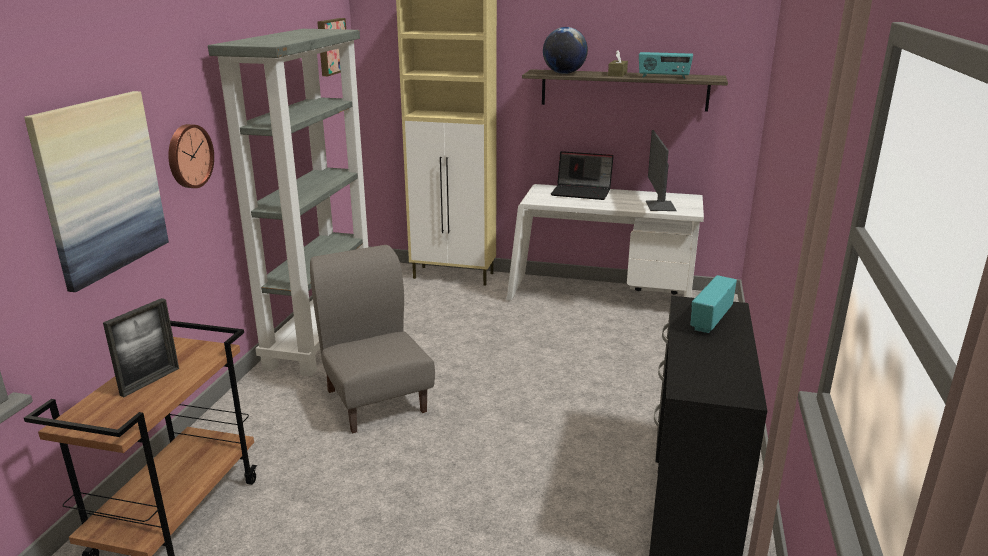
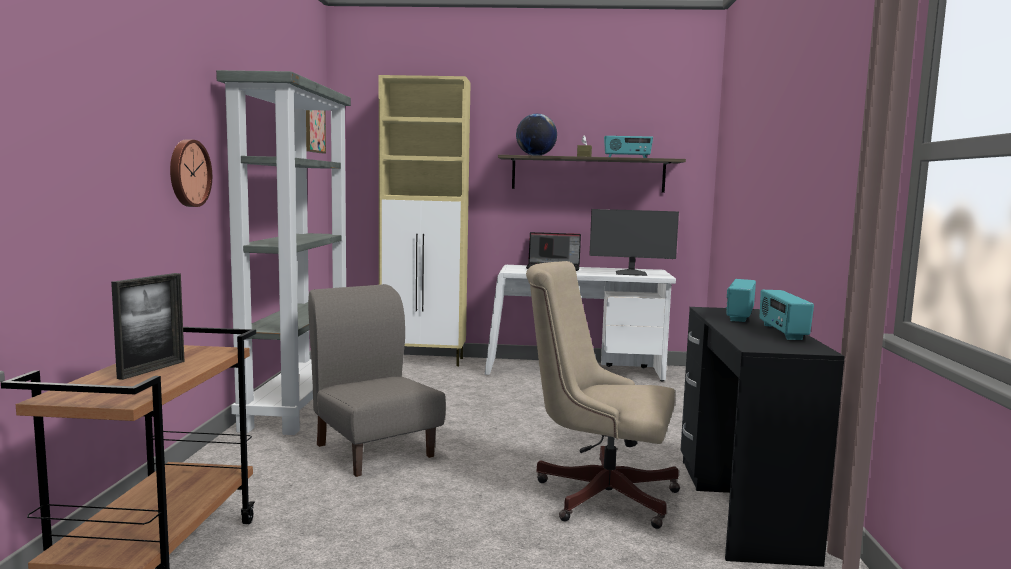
camera: 10 degrees left, 15 degrees down
(101, 187) = (105, 167): picture -> none
(561, 470) = (597, 494): none -> beige office chair
(659, 206) = (631, 273): monitor -> monitor turned 75 degrees counterclockwise
(733, 358) = (781, 332): none -> radio

